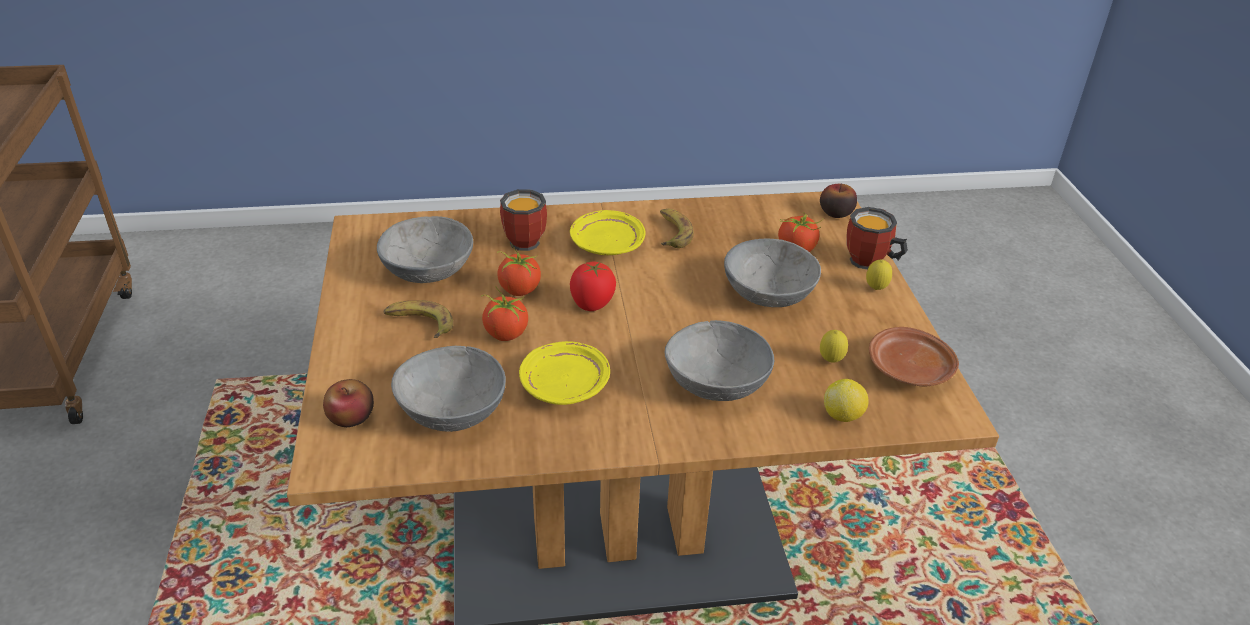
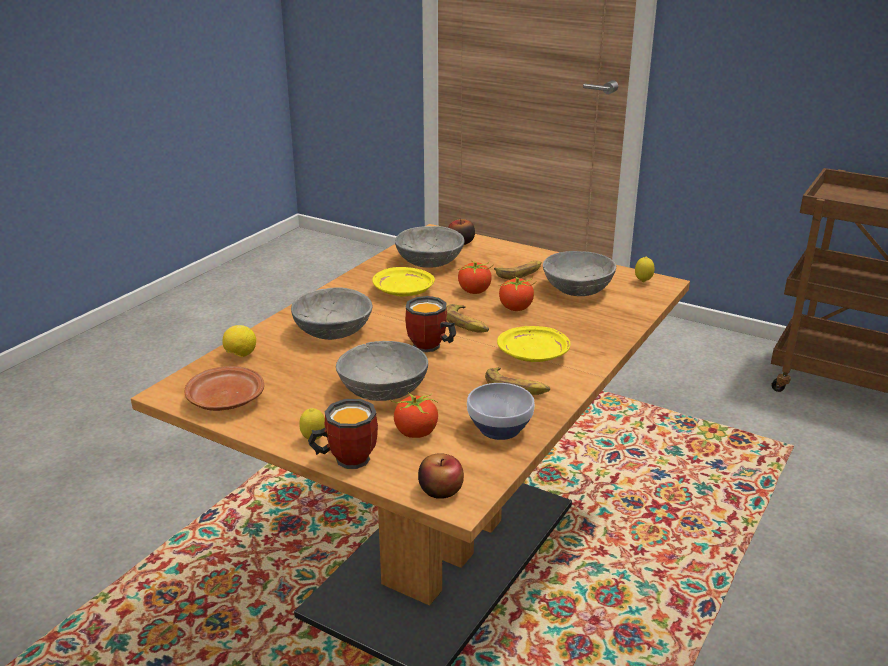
camera: 130 degrees right, 10 degrees down
(527, 239) = (579, 329): mug -> mug (429, 348)
(592, 304) = (467, 324): tomato -> banana
(737, 217) = (501, 429): none -> bowl
(830, 361) = (283, 376): lemon -> lemon (643, 282)

